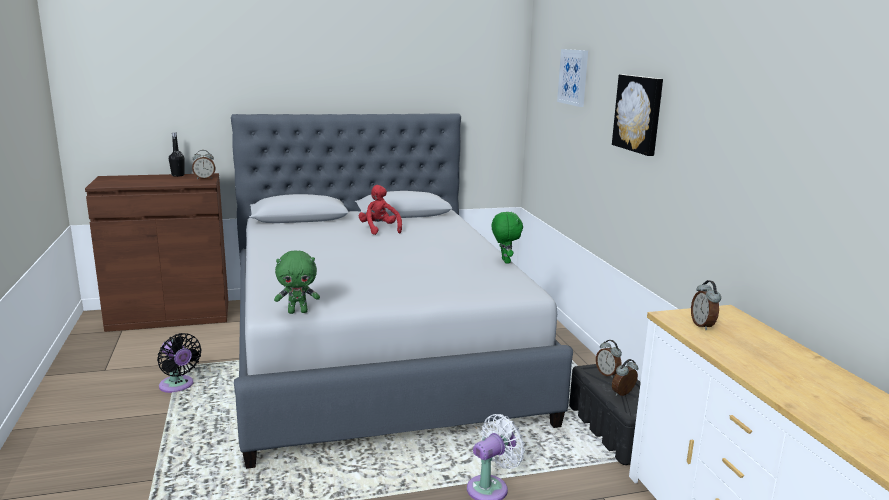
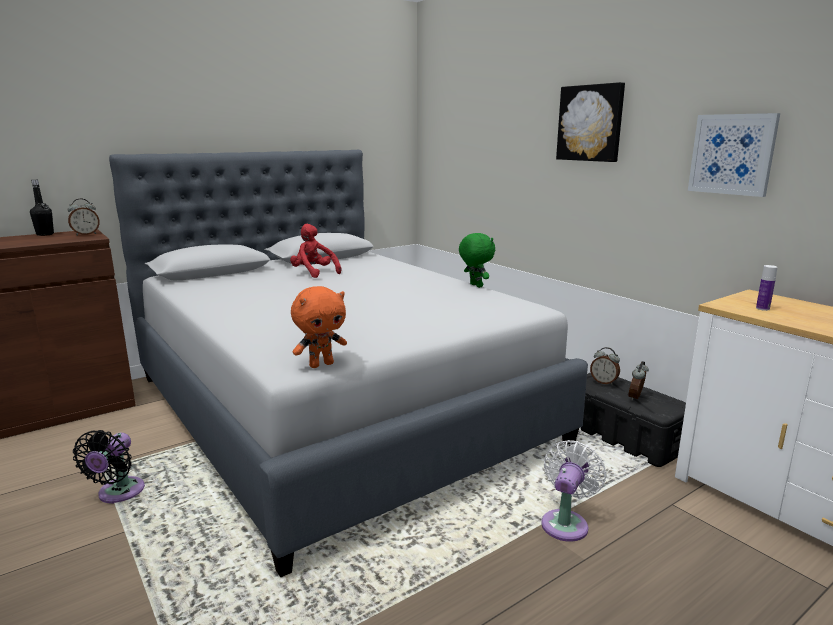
camera: 20 degrees left, 0 degrees up
(178, 386) = (118, 494): black fan -> black fan turned 75 degrees clockwise
(298, 312) = (321, 364): green plush toy -> orange plush toy
(573, 77) = (487, 101): picture -> picture (732, 154)
(703, 325) = (762, 308): alarm clock -> bottle

